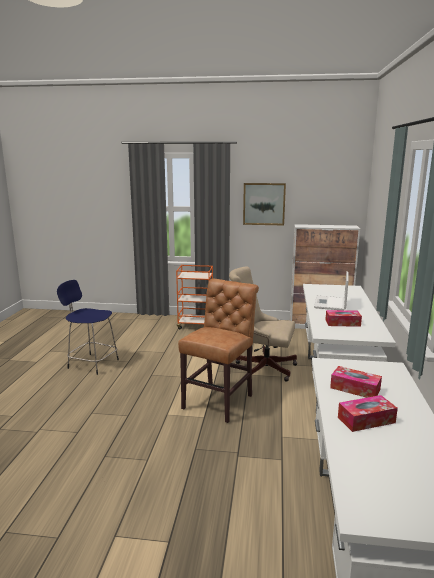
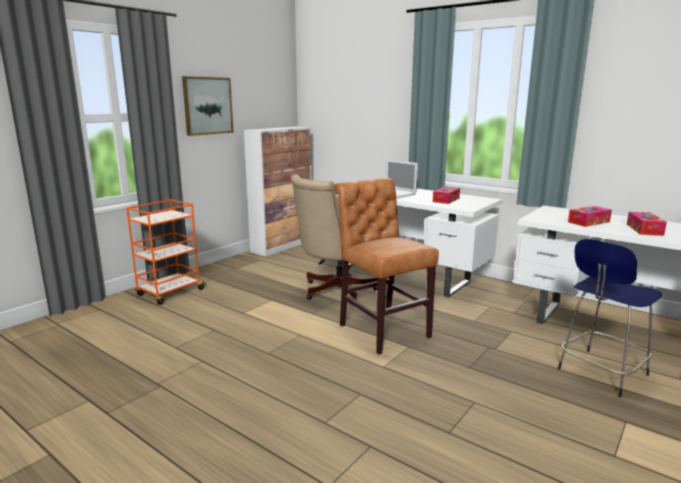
camera: 60 degrees left, 0 degrees up
(92, 363) = (160, 393): blue stool -> blue stool (600, 373)

